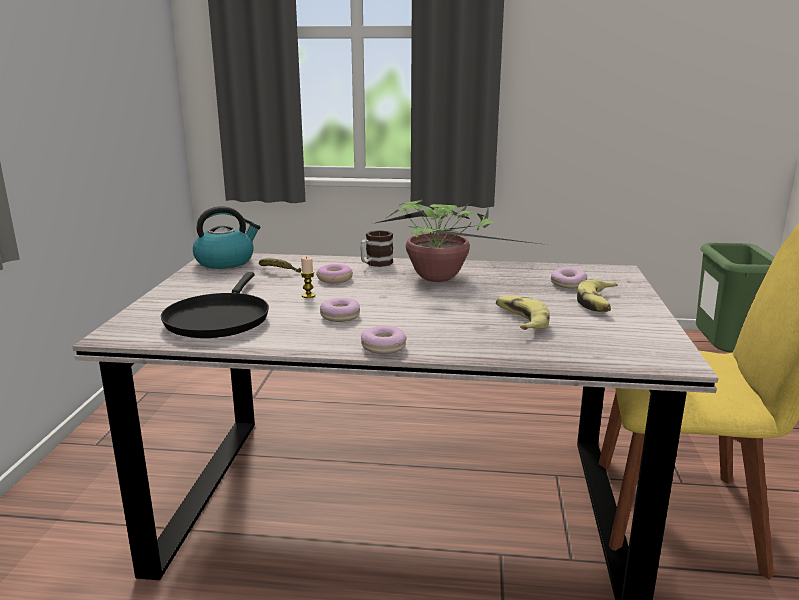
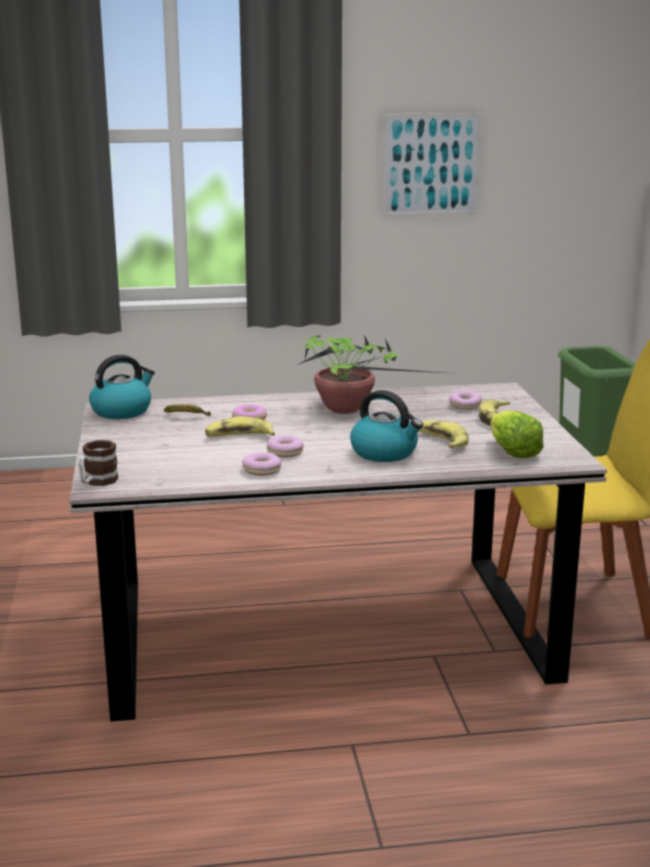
camera: 15 degrees left, 0 degrees up
(218, 319) = (177, 465): black frying pan -> none
(308, 296) = (239, 437): candle -> banana
(375, 264) = (275, 401): mug -> mug (97, 482)
(383, 347) = (343, 473): donut -> donut (262, 470)
(448, 327) = (385, 453): none -> kettle
(588, 63) = (430, 165): none -> picture
(599, 341) = (512, 451): none -> lettuce

